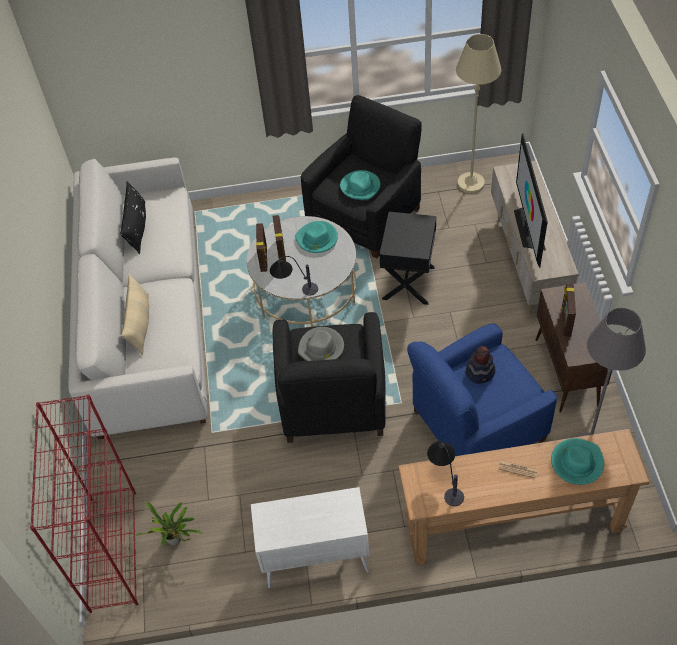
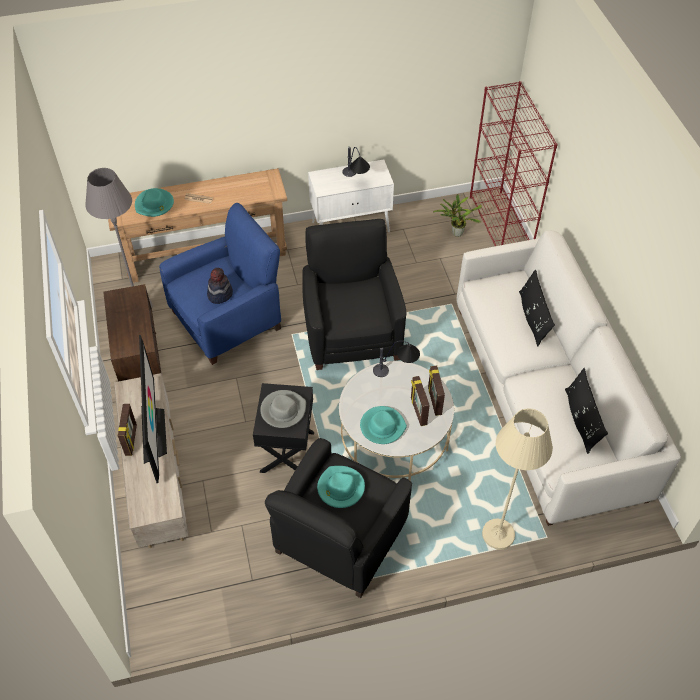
camera: 170 degrees right, 0 degrees up
(140, 324) = (533, 318): beige pillow -> black pillow
(321, 348) = (360, 308): grey hat -> grey hat (283, 410)
(445, 480) = (252, 190): table lamp -> table lamp (355, 180)
(470, 183) = (211, 595): beige floor lamp -> beige floor lamp (498, 534)
(565, 322) = (138, 321): picture frame -> picture frame (131, 440)

